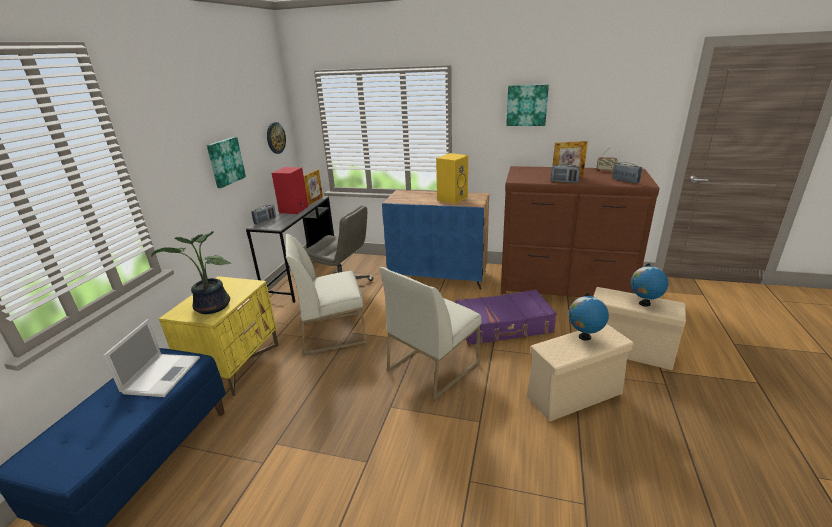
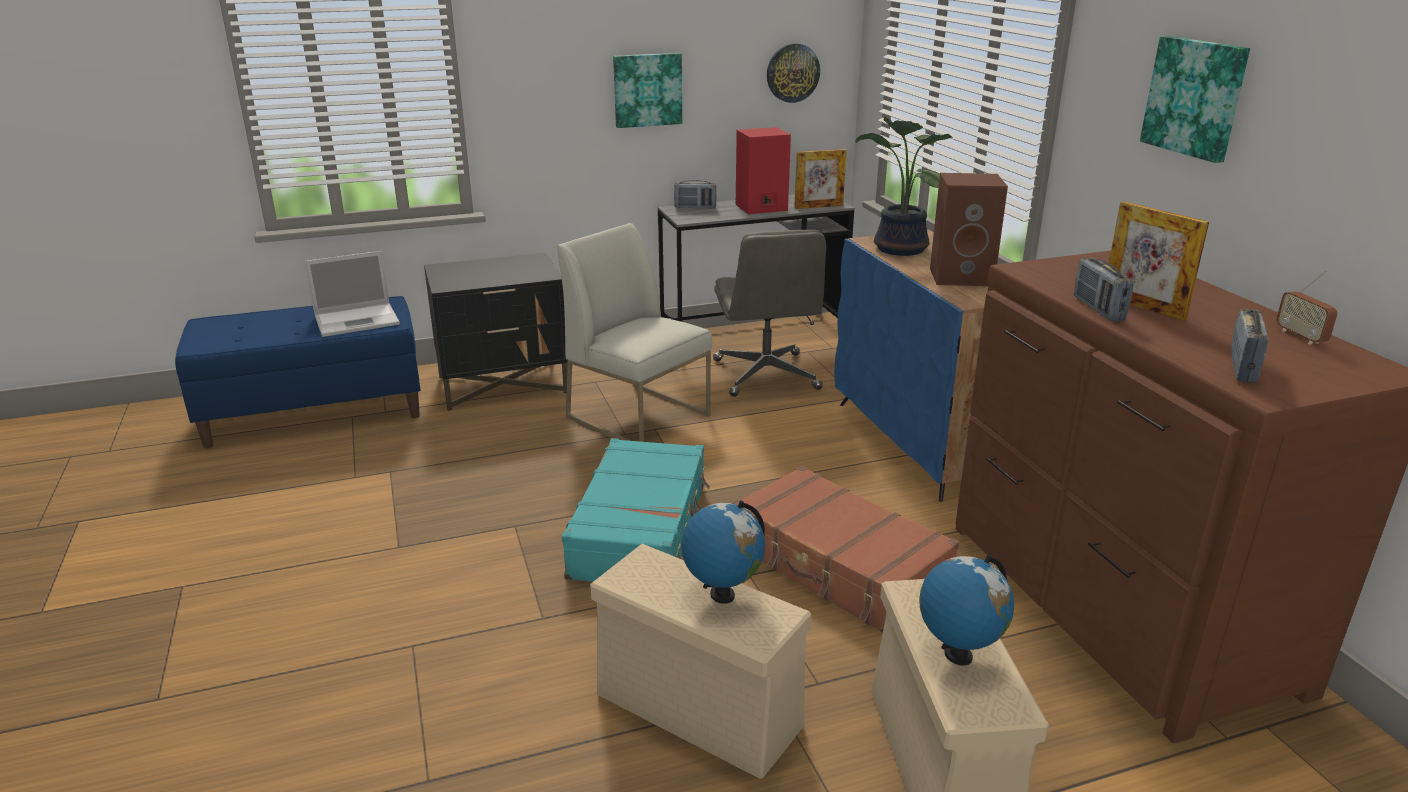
camera: 55 degrees right, 0 degrees up
(211, 307) = (468, 277): potted plant -> potted plant (897, 249)
(235, 365) = (504, 384): yellow nightstand -> black nightstand
(433, 366) = (641, 529): white chair -> turquoise suitcase
(452, 198) = (962, 276): yellow speaker -> brown speaker
(503, 326) = (838, 566): purple suitcase -> brown suitcase

